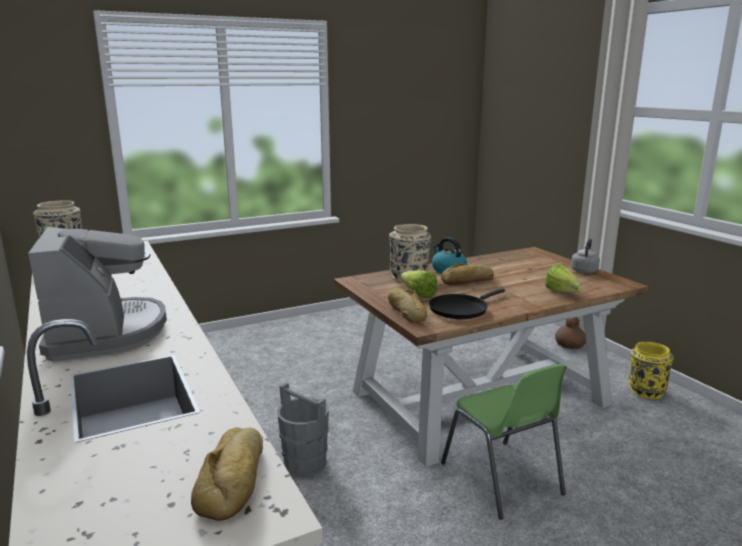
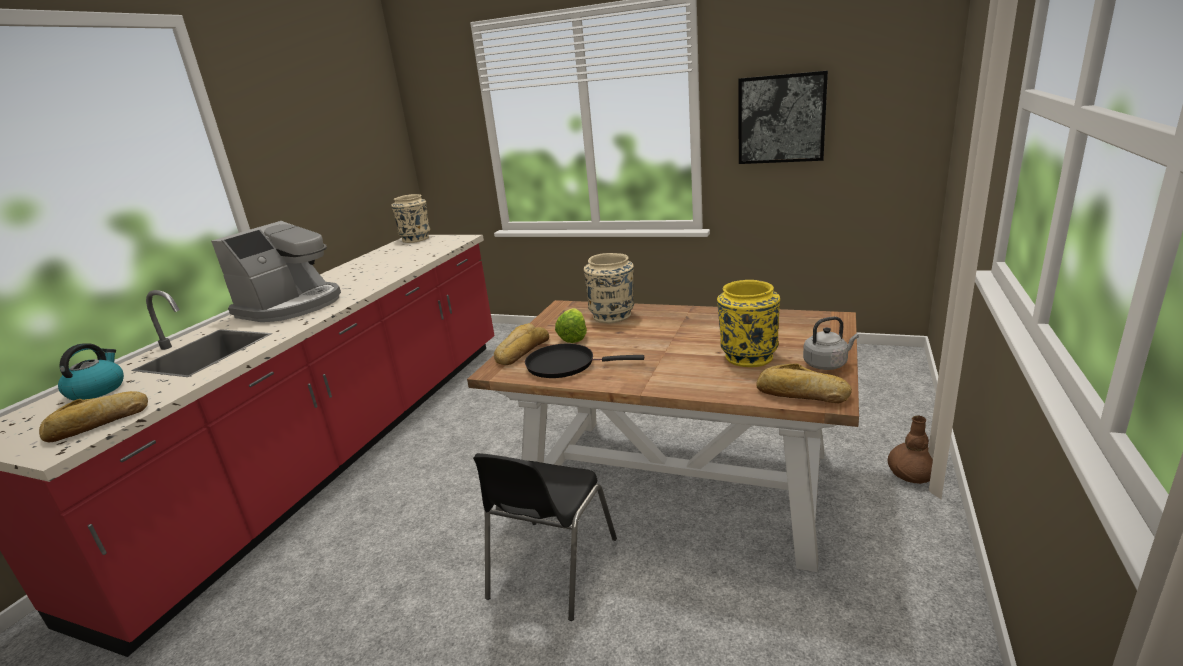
camera: 50 degrees right, 5 degrees up
(304, 462) = (457, 464): grey bucket -> none
(387, 126) = (781, 119): none -> picture
(448, 270) = (669, 317): kettle -> kettle (97, 390)
(468, 280) = (655, 336): bread -> bread (801, 394)
(502, 479) = (550, 569): green chair -> black chair
(563, 294) = (709, 385): lettuce -> none
(645, 391) = (904, 585): yellow vase -> yellow vase (748, 356)

